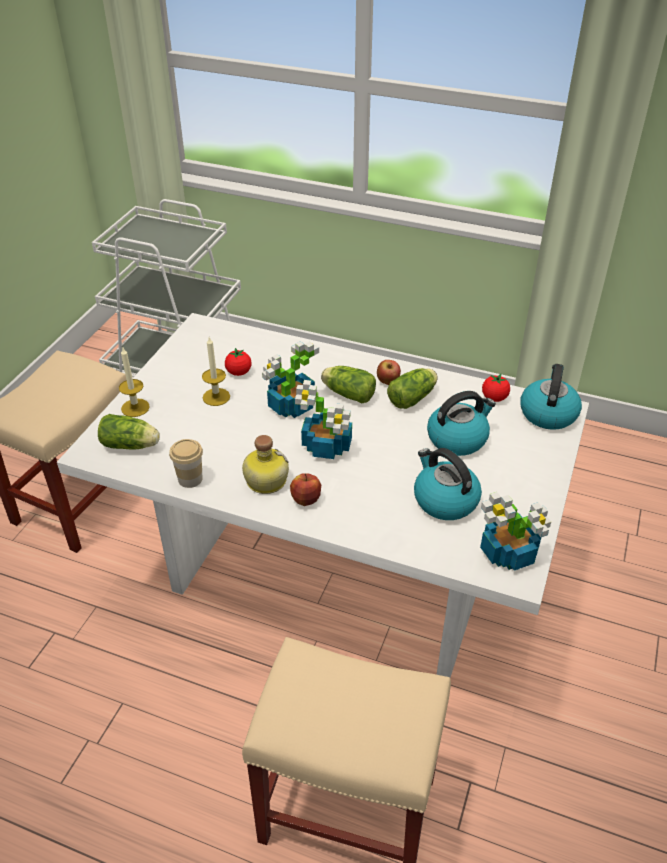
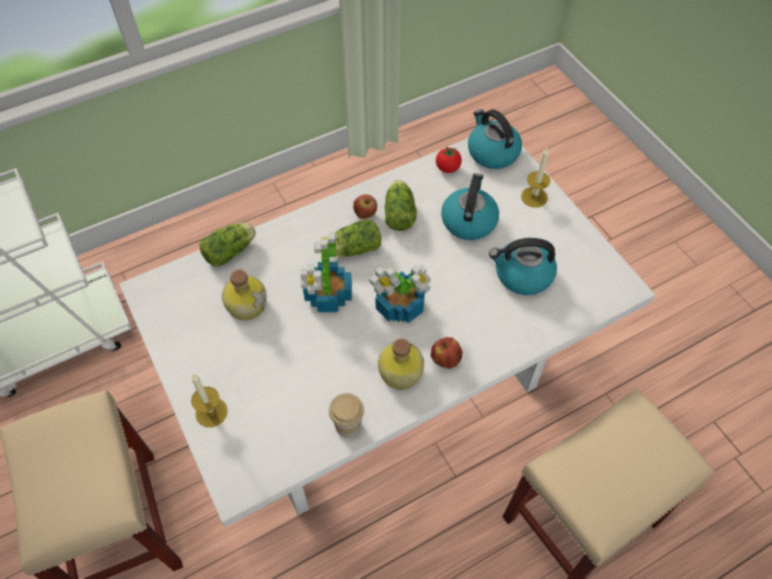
camera: 50 degrees left, 15 degrees up
(132, 445) = (261, 445): lettuce -> lettuce (231, 251)
(216, 397) = (262, 341): candle -> candle (534, 197)
(239, 372) = (246, 303): tomato -> bottle
(509, 552) = (600, 276): potted plant -> none

